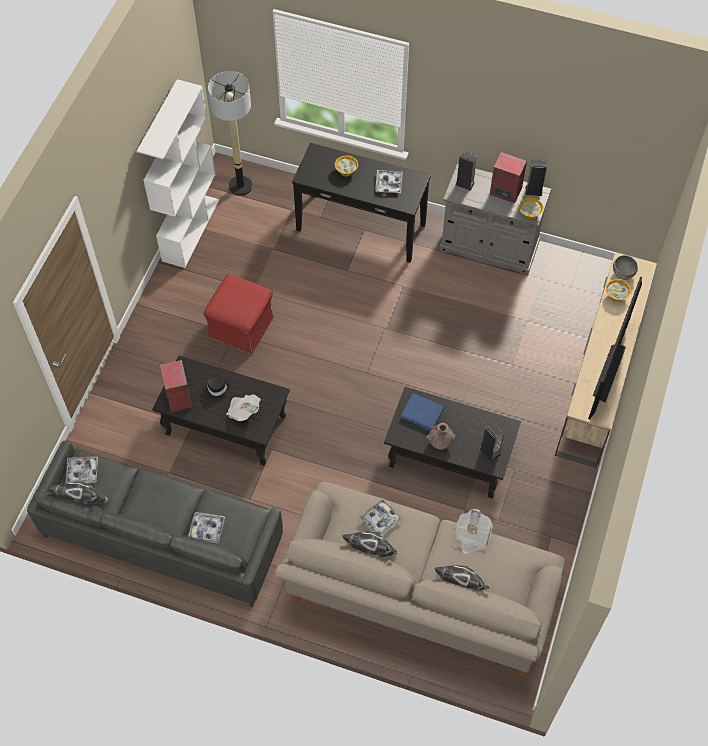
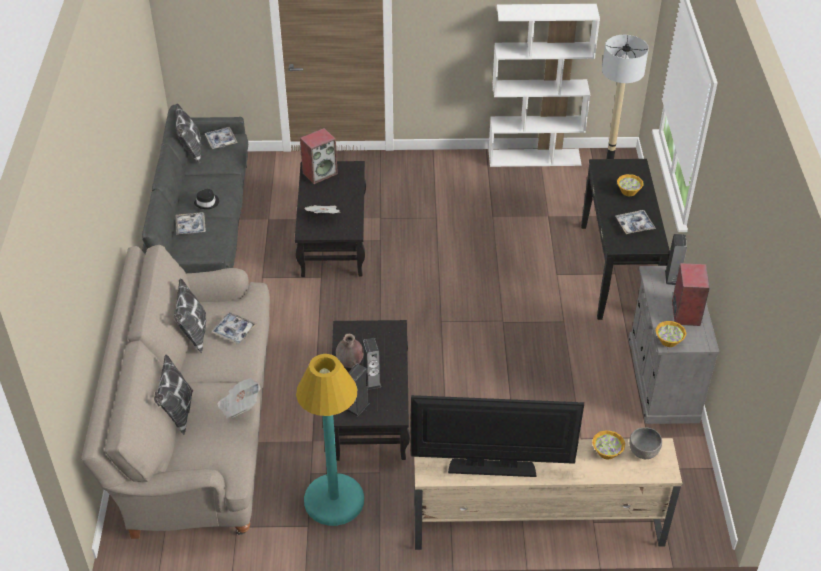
camera: 70 degrees right, 15 degrees down
(216, 388) = (340, 193): black hat -> black hat (207, 203)
(241, 326) = (446, 220): red ottoman -> none
(422, 413) = (380, 341): blue book -> none
(531, 511) = (334, 500): none -> turquoise floor lamp
(533, 191) = (704, 337): speaker -> speaker (372, 381)

